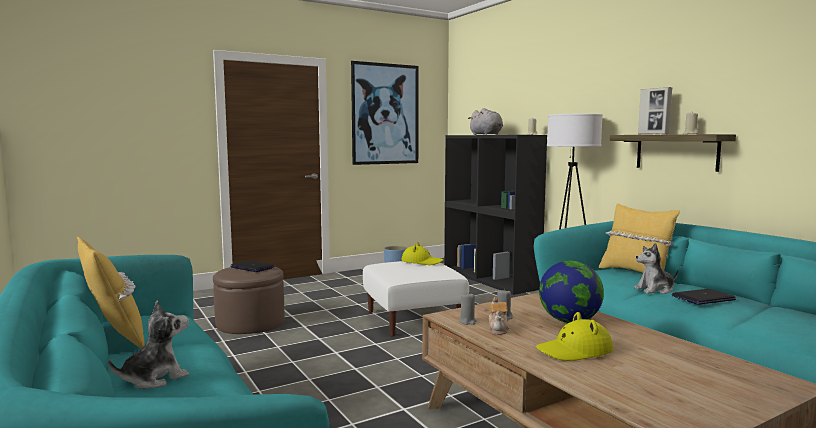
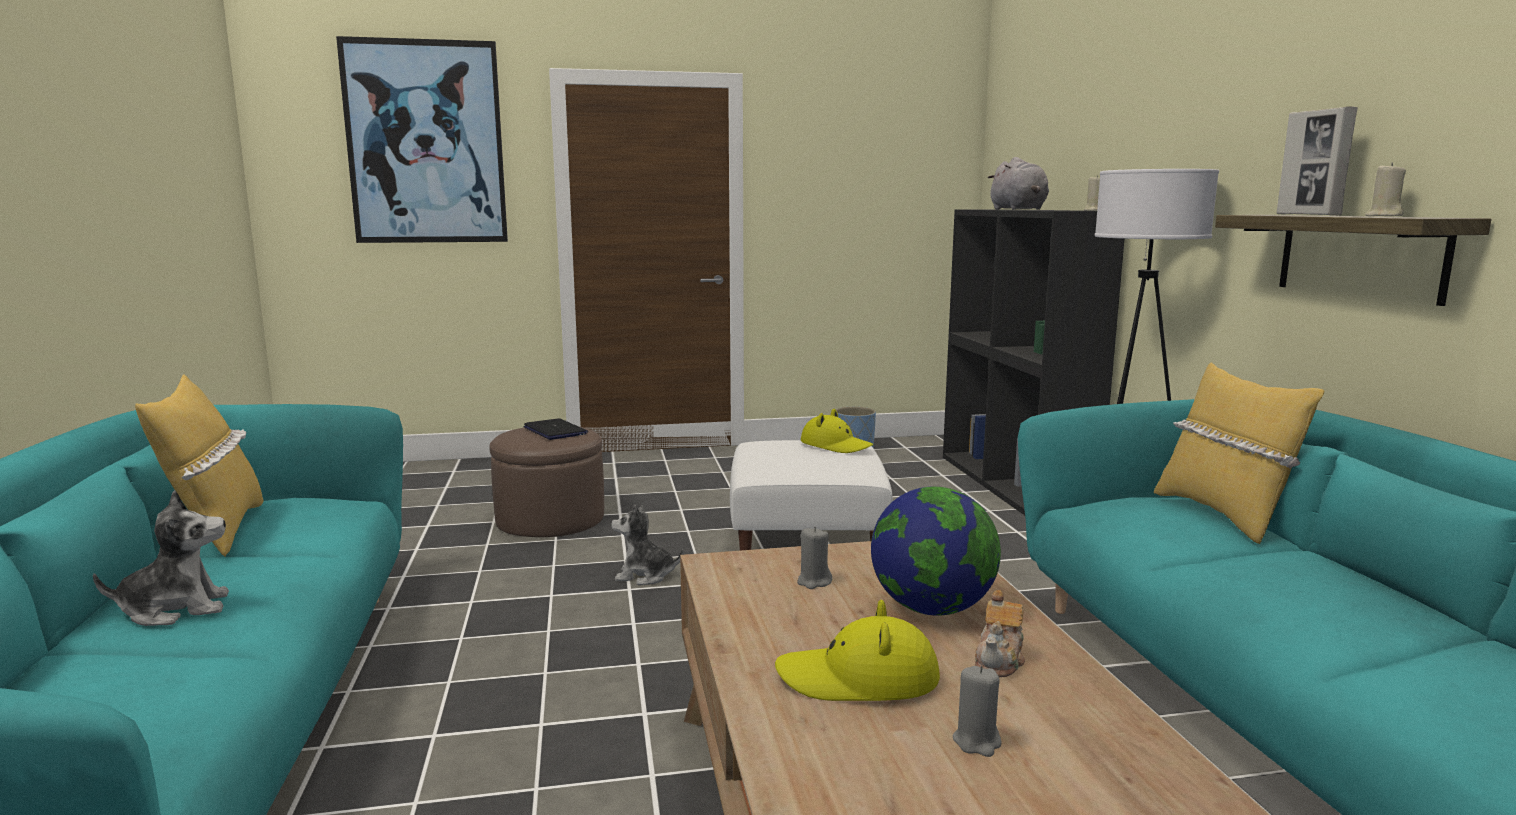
camera: 20 degrees right, 5 degrees up
(385, 114) = (854, 170): picture -> picture (426, 143)
(468, 322) = (738, 581): grey candle -> grey candle (977, 741)
(498, 329) = (773, 605): teapot -> teapot (999, 661)
(655, 290) = (1230, 558): plush toy -> plush toy (645, 576)
(703, 298) = (1315, 594): laptop -> none

